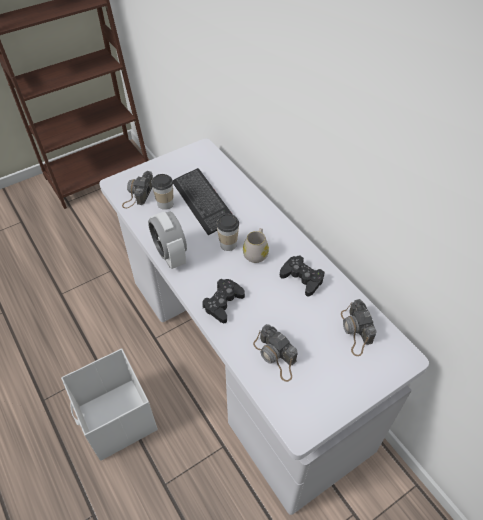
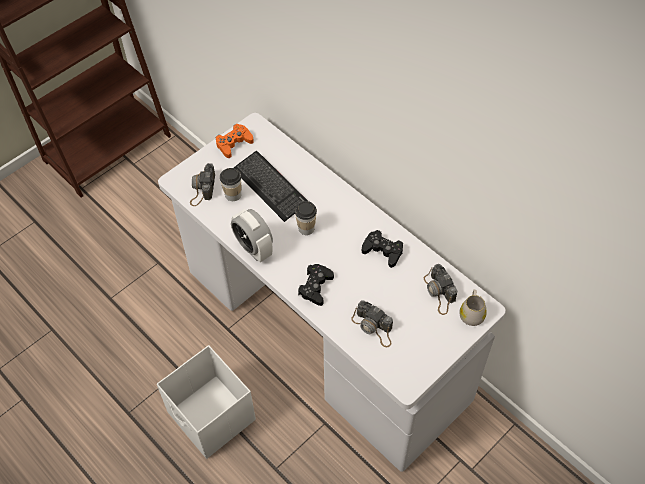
camera: 10 degrees left, 5 degrees up
(179, 160) = (234, 143): none -> orange game controller
(256, 253) = (335, 232): white mug -> white mug (471, 313)

